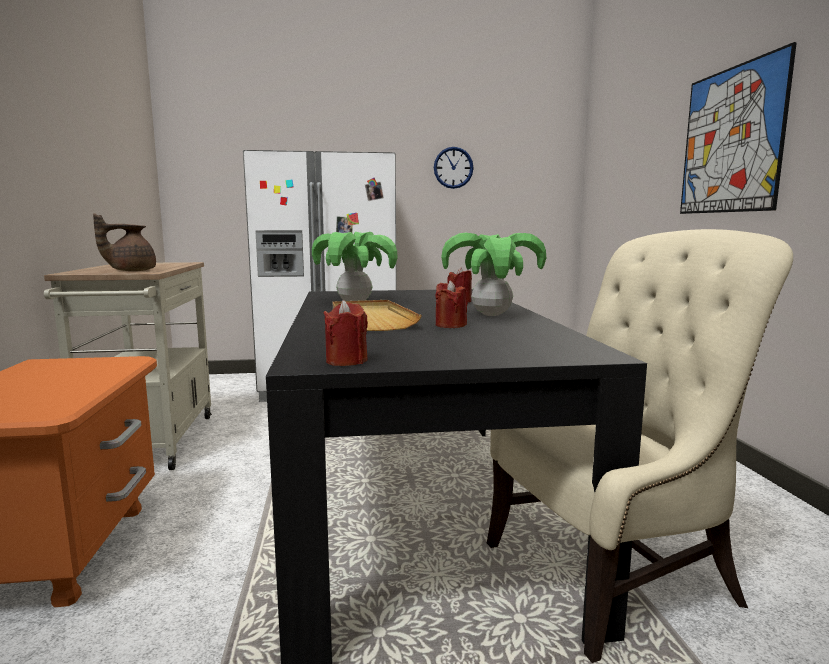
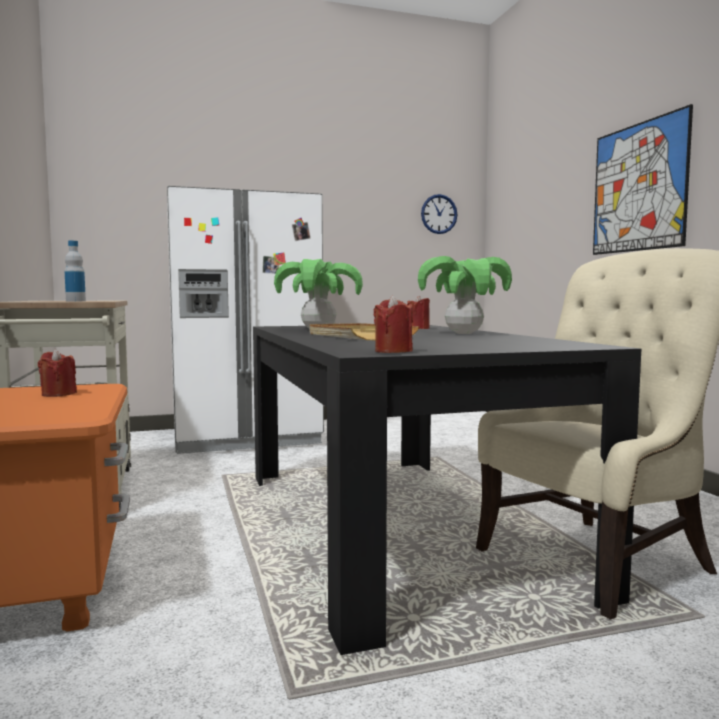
camera: 10 degrees left, 5 degrees down
(131, 271) = (75, 301): brown teapot -> bottle
(450, 325) = (440, 337): red candle -> red candle (58, 394)
(453, 167) = (363, 214): wall clock -> wall clock (439, 214)

